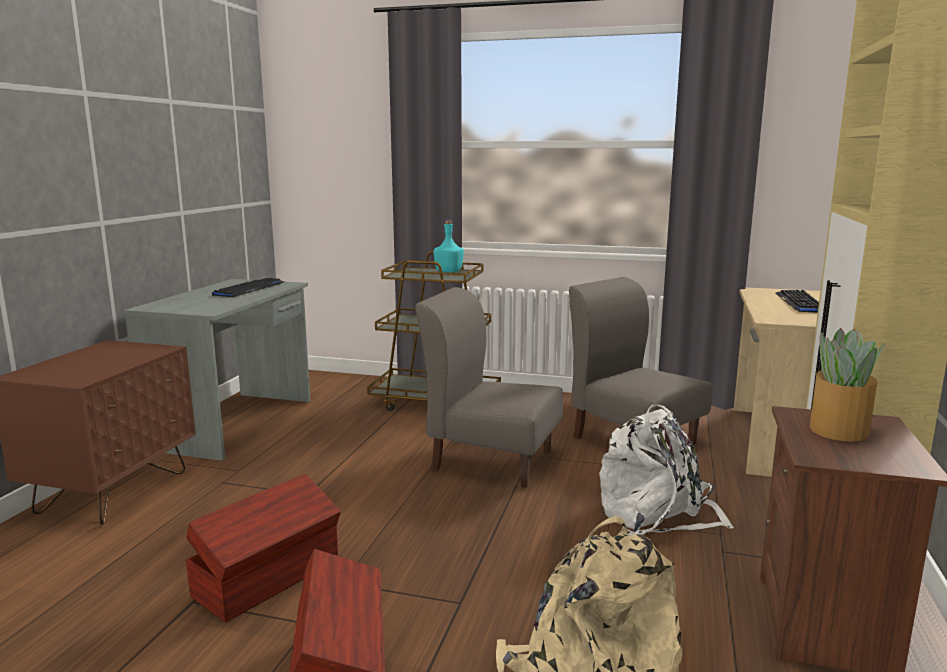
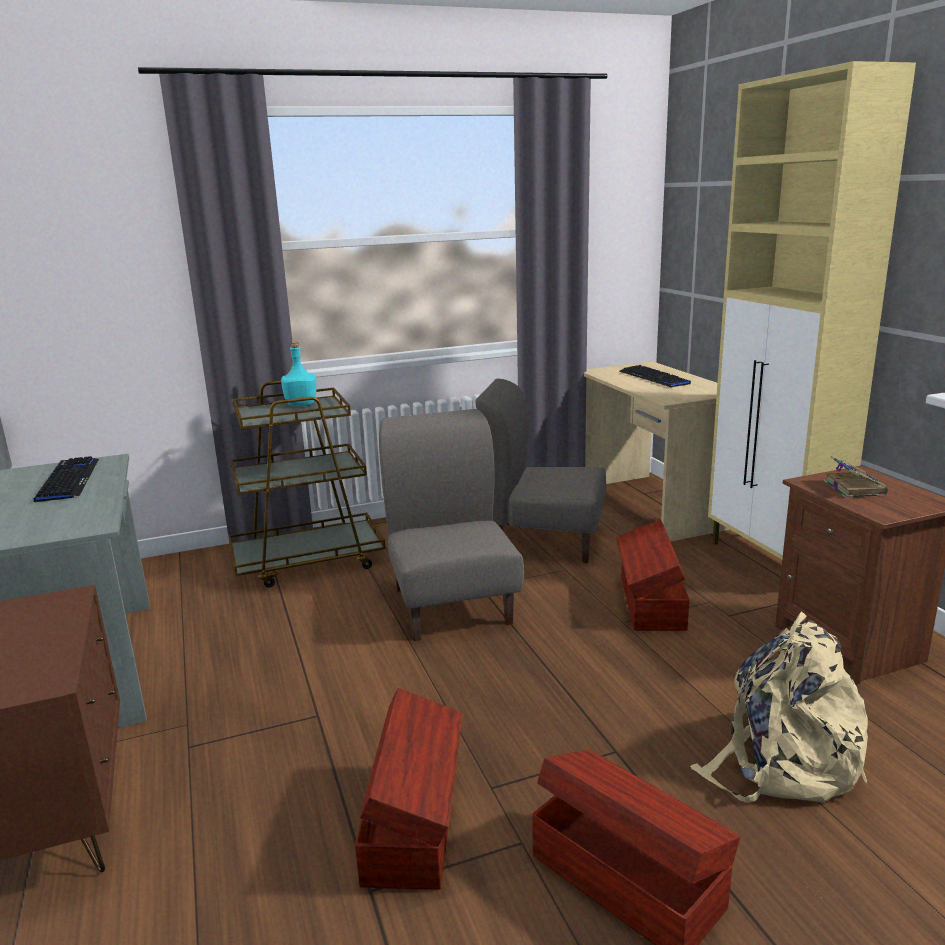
camera: 35 degrees left, 5 degrees up
(491, 460) = (452, 604): grey chair -> grey chair turned 90 degrees clockwise
(657, 515) = (650, 603): white backpack -> brown storage box
(838, 430) = (853, 487): potted plant -> book

